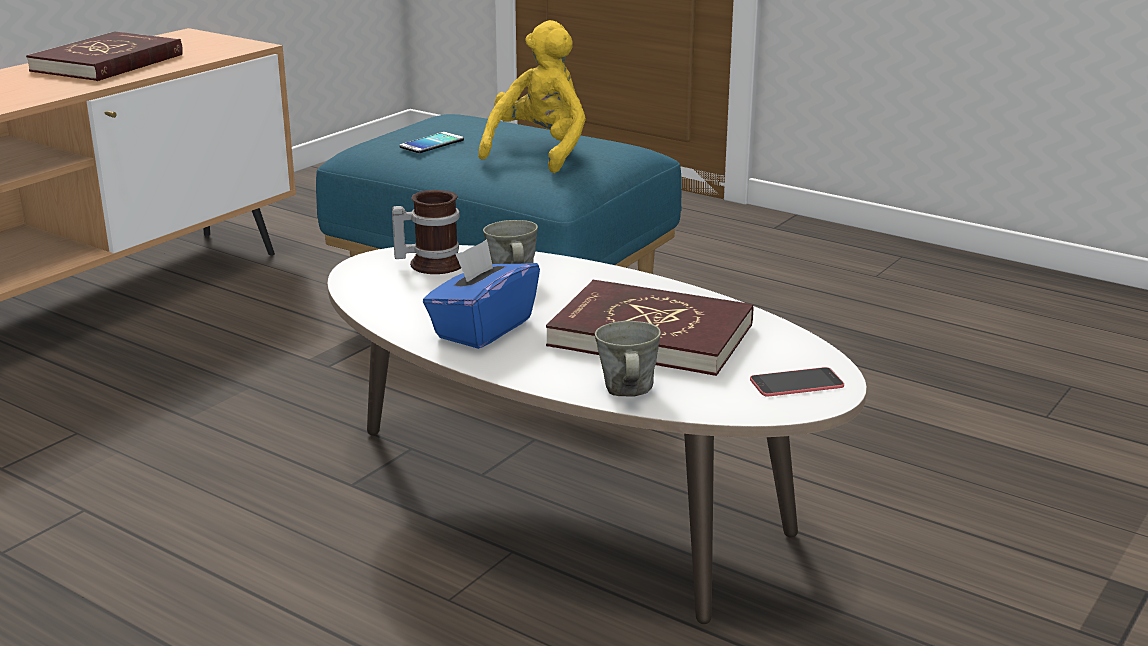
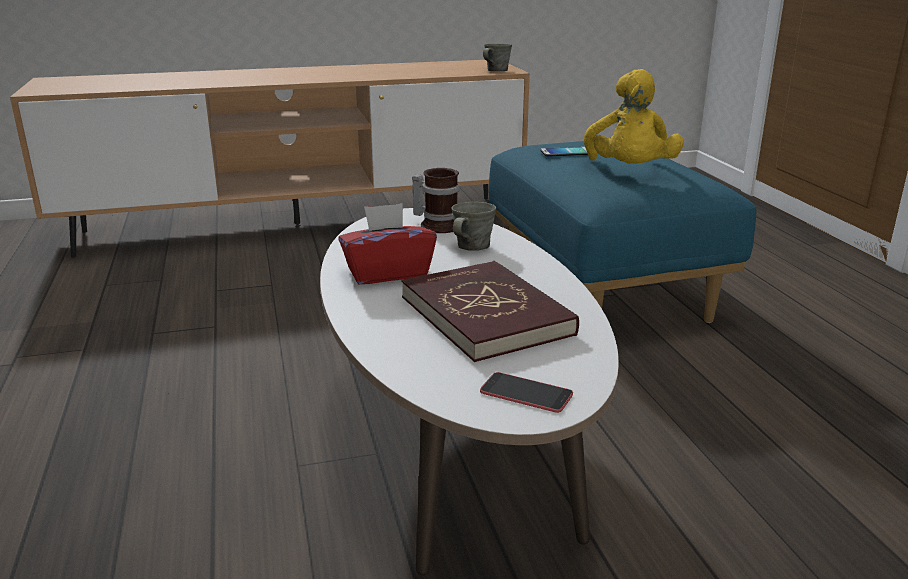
camera: 40 degrees right, 0 degrees up
(108, 63) = (413, 69): red book -> none
(482, 328) = (387, 273): blue tissue box -> red tissue box
(539, 152) = (629, 172): yellow plush toy -> yellow plush toy turned 120 degrees clockwise
(628, 390) = (394, 347): grey mug -> grey mug (496, 71)

